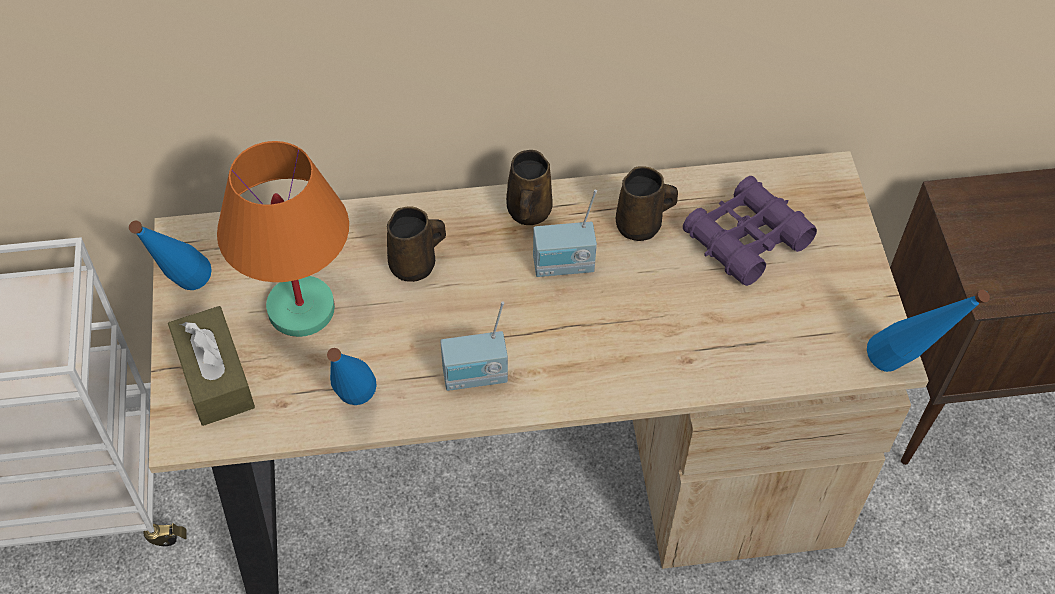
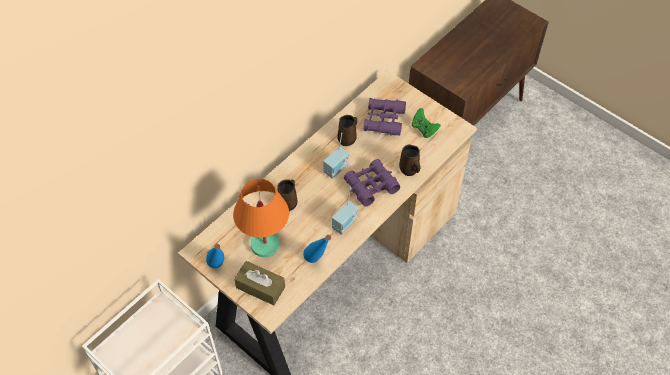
camera: 40 degrees left, 0 degrees up
(528, 212) = (307, 159): brown mug -> brown mug (409, 170)
(595, 342) = (371, 186): none -> purple binoculars
(810, 308) = (424, 129): none -> green game controller
(904, 368) = (467, 129): blue bottle -> none

